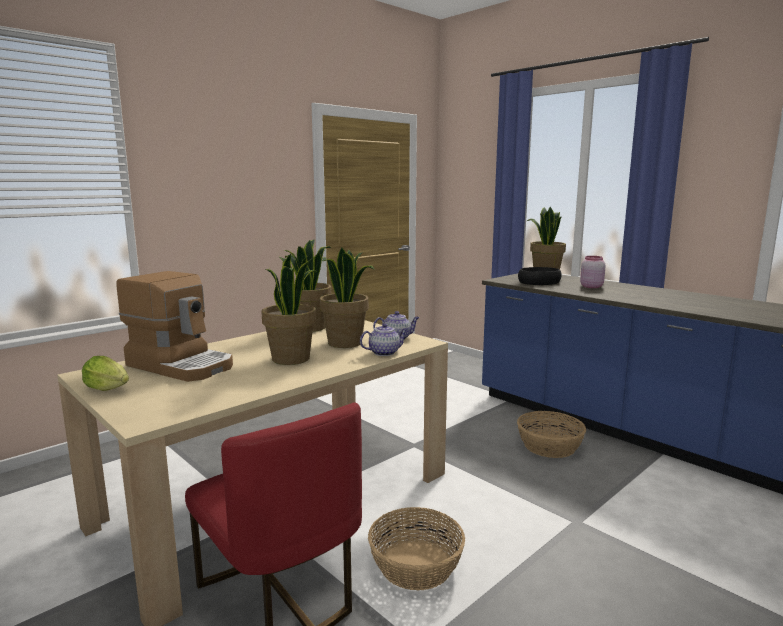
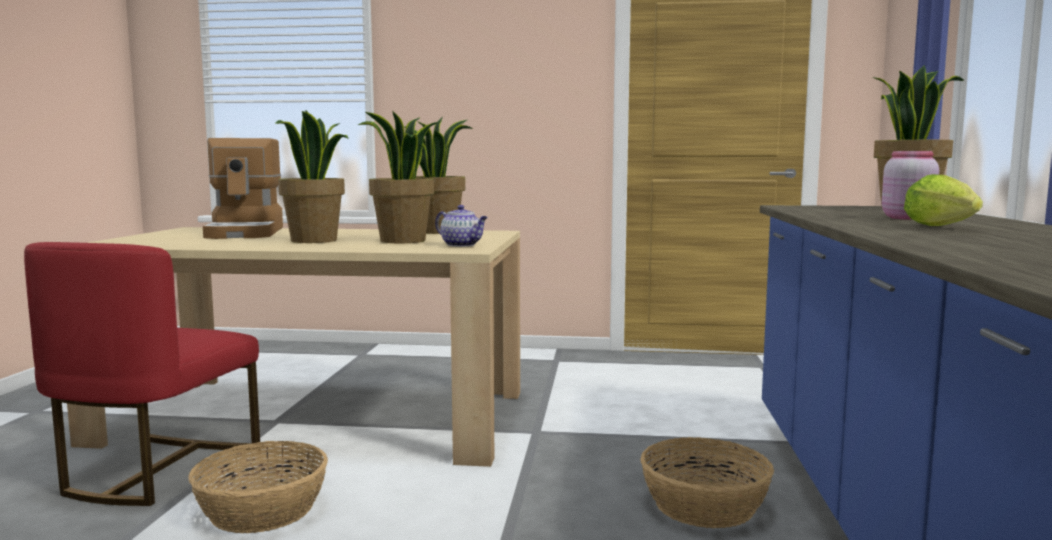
camera: 50 degrees right, 5 degrees down
(109, 390) = (159, 234): lettuce -> lettuce (943, 227)
(384, 352) = (393, 249): teapot -> none
(539, 282) = (840, 210): black bowl -> none

